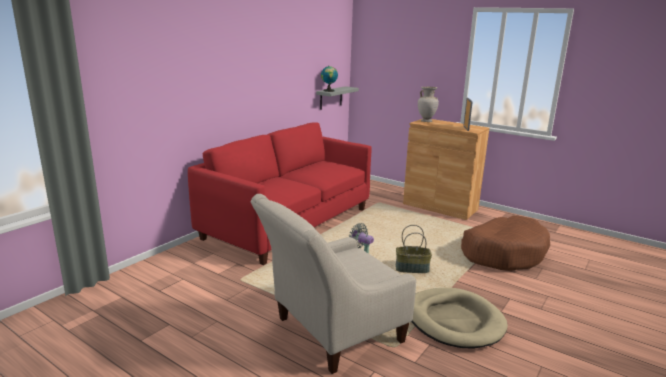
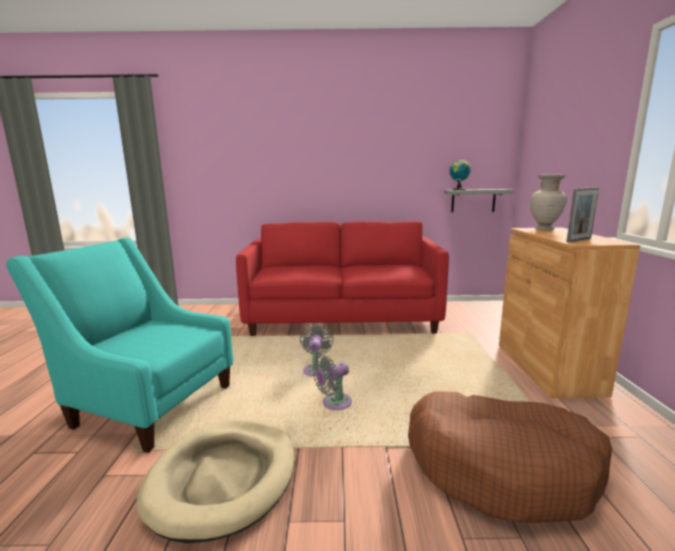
camera: 55 degrees right, 5 degrees down
(331, 333) = (147, 403): beige armchair -> turquoise armchair
(412, 268) = (334, 403): basket -> grey fan

